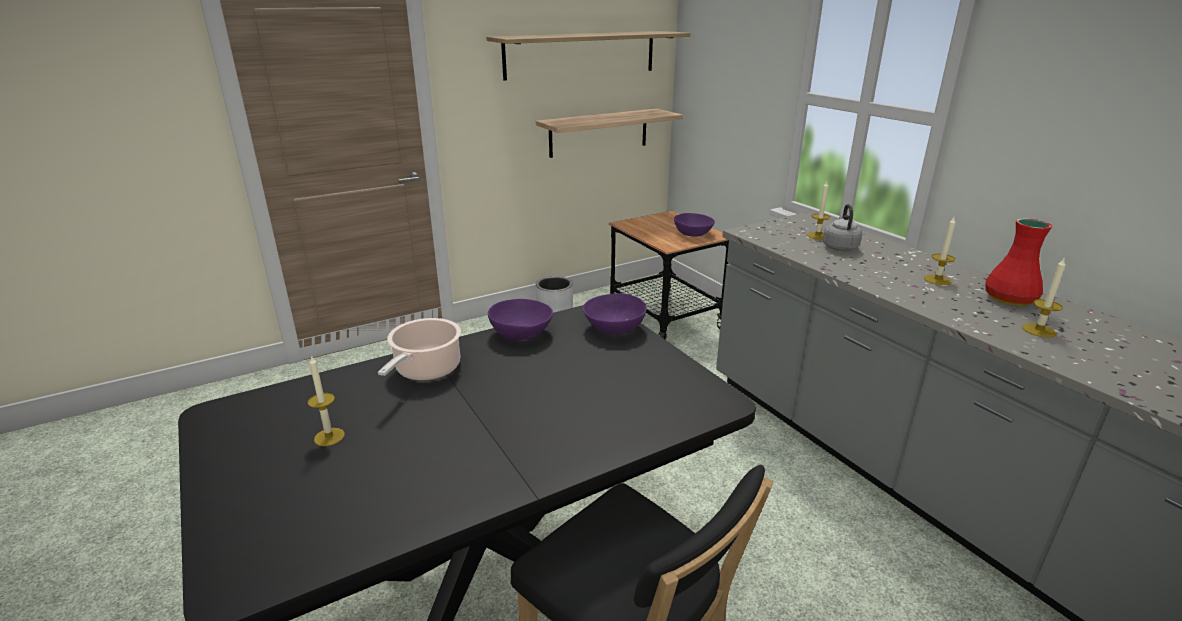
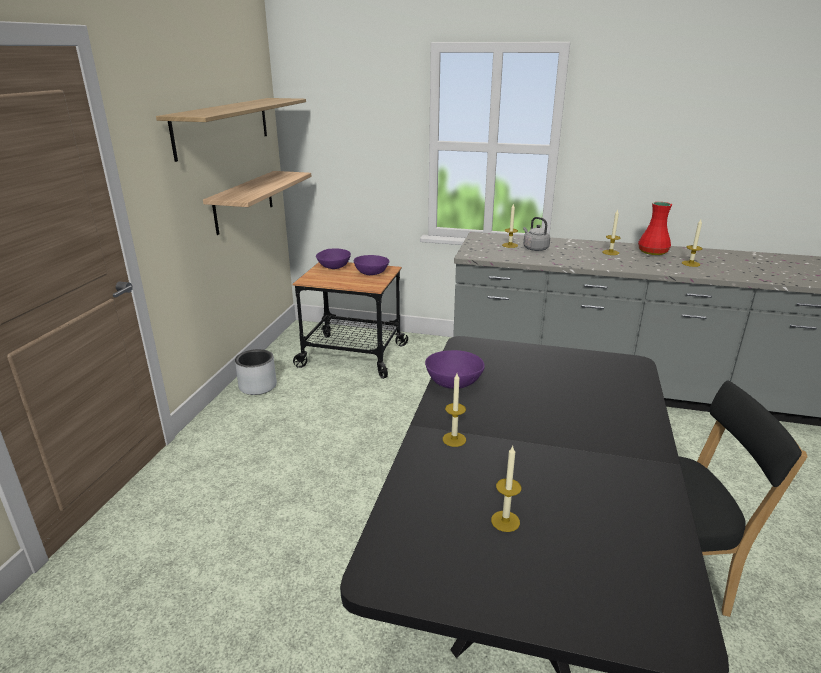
camera: 45 degrees left, 0 degrees up
(426, 370) = (454, 439): cooking pot -> candle
(614, 328) = (498, 350): purple bowl -> purple bowl (334, 267)

